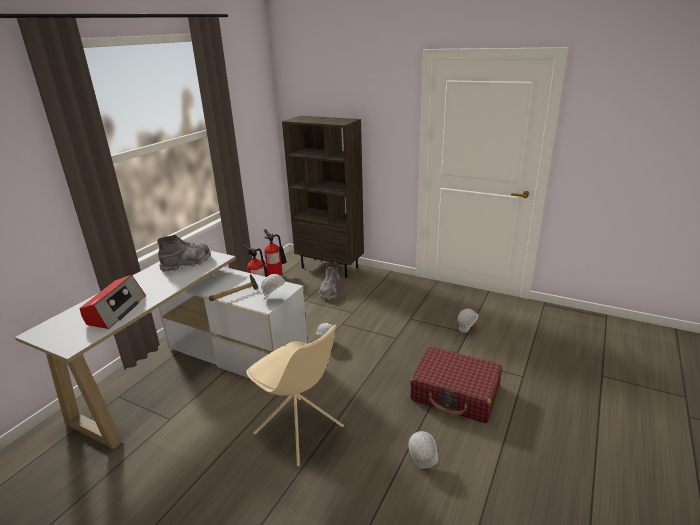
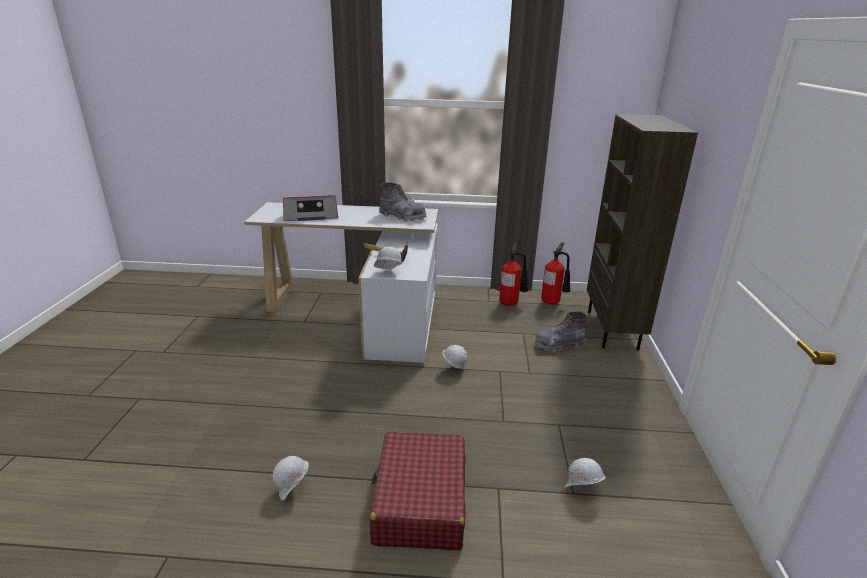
camera: 65 degrees right, 0 degrees up
(300, 431) = (310, 391): beige chair -> none

